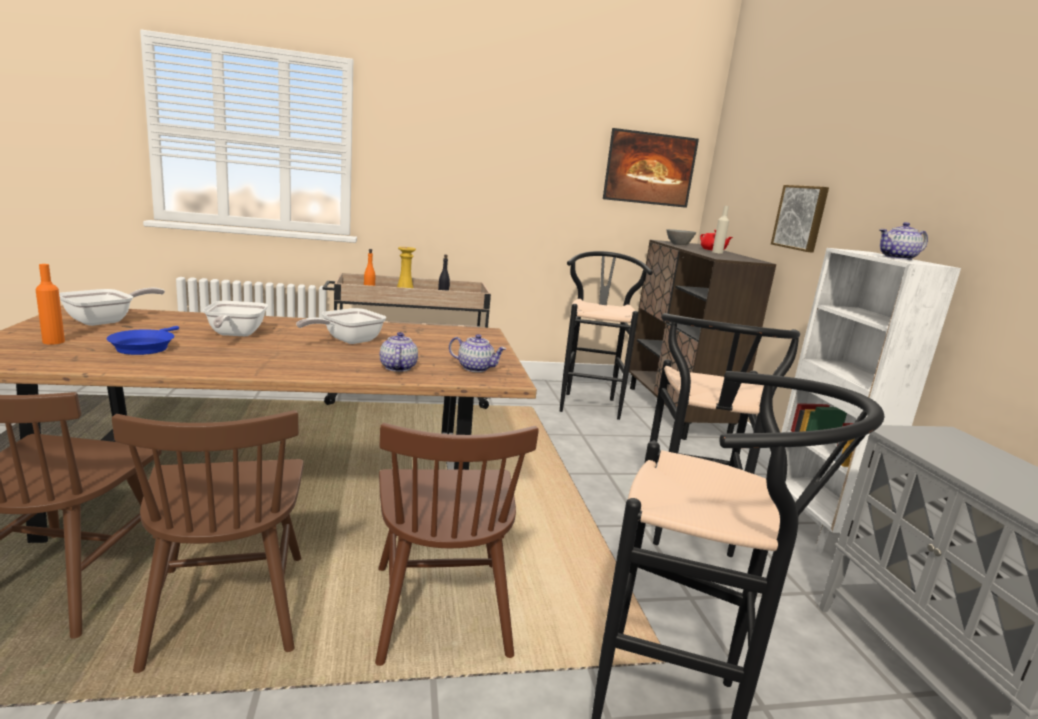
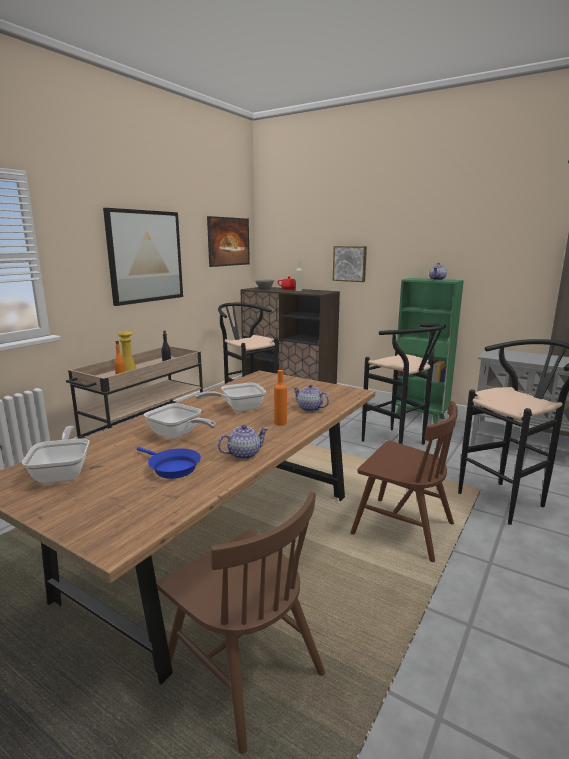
camera: 45 degrees left, 0 degrees up
(53, 342) = (106, 500): orange bottle -> orange bottle (280, 423)
(227, 607) = (342, 599): brown chair -> none
(347, 341) = (238, 408): frying pan -> frying pan turned 75 degrees clockwise
(476, 368) = (330, 393): teapot -> teapot (244, 454)
(493, 169) = (145, 256): none -> picture
(813, 528) = (420, 418): white bookcase -> green bookcase

